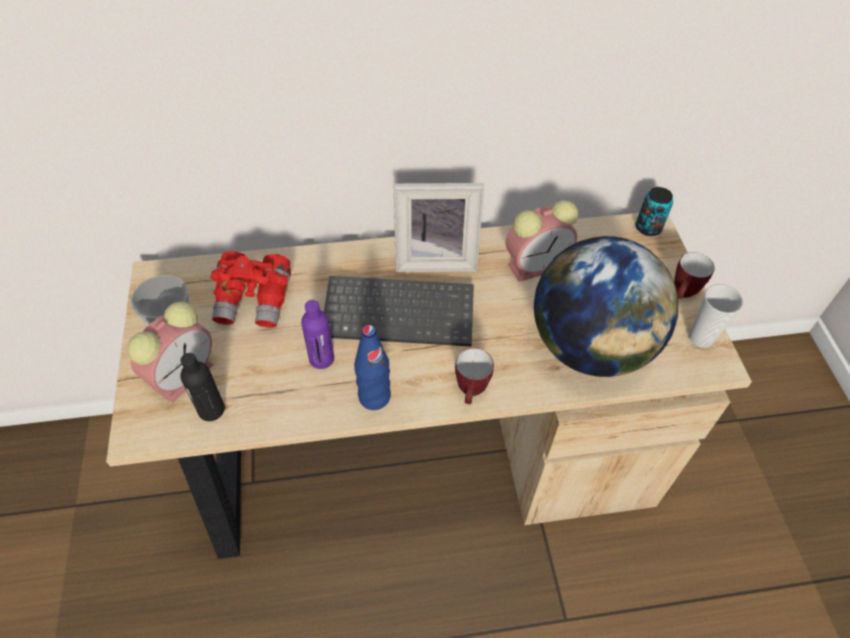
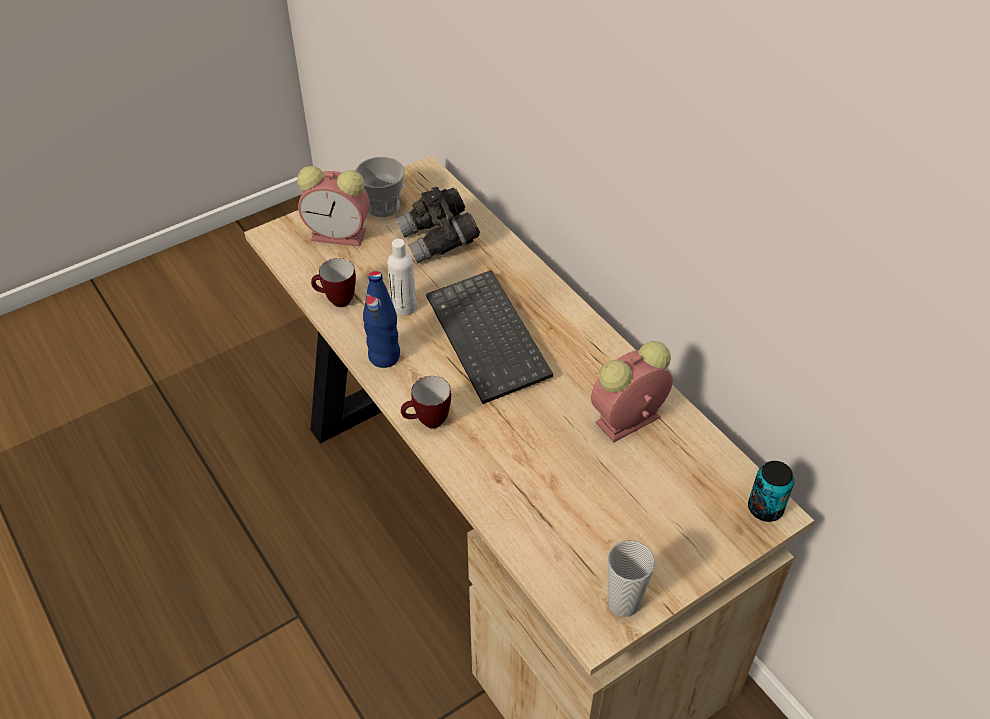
camera: 65 degrees right, 5 degrees down
(211, 410) = (316, 264): black bottle -> none
(255, 301) = (438, 241): red binoculars -> grey binoculars
(321, 359) = (404, 307): purple bottle -> white bottle
(435, 258) = (575, 339): picture frame -> none
(536, 265) = (626, 421): alarm clock -> alarm clock turned 105 degrees clockwise
(590, 346) = (544, 500): globe -> none
(682, 294) = (679, 569): mug -> mug (336, 301)

